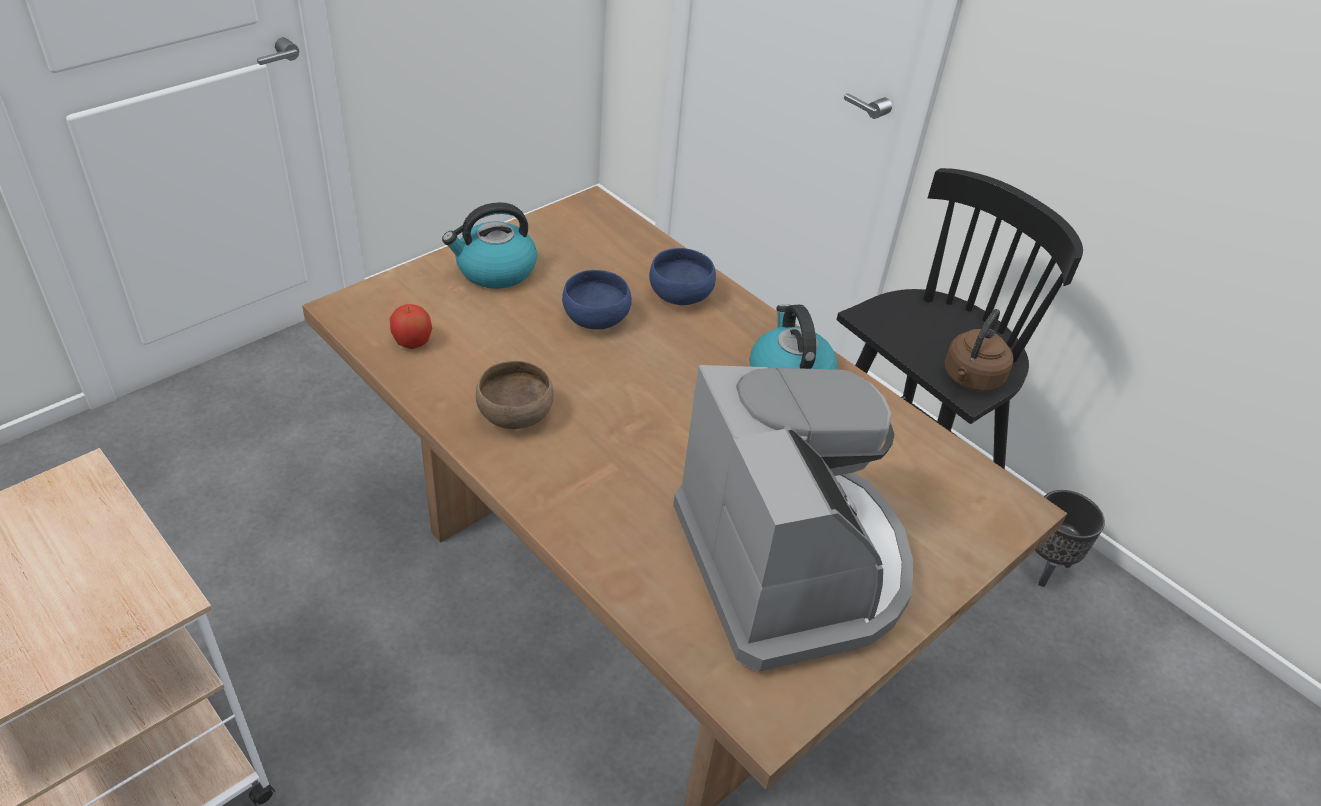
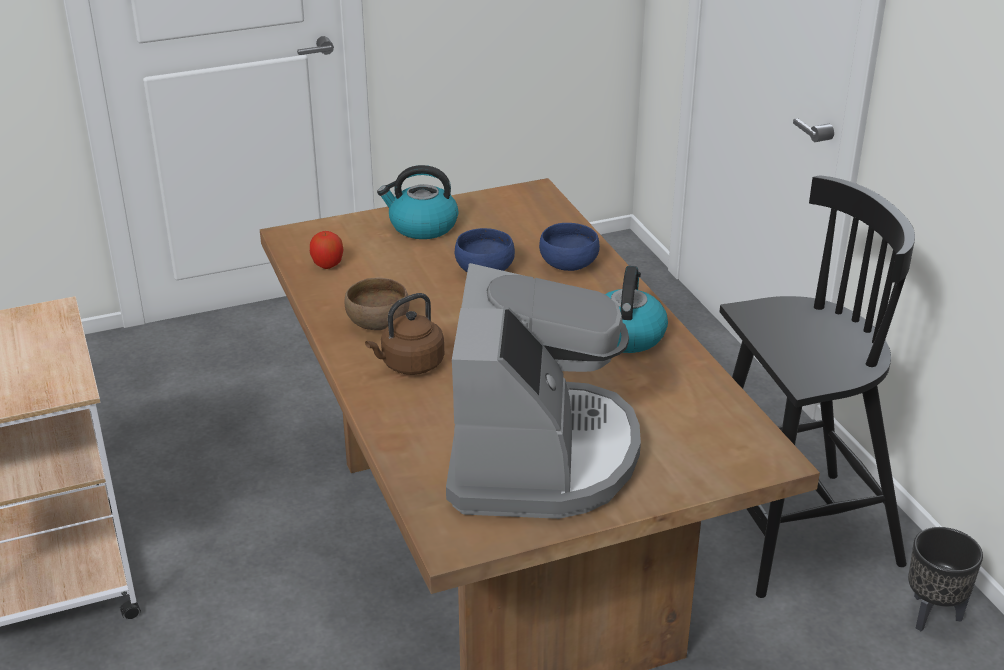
camera: 25 degrees right, 10 degrees down
(970, 379) = (816, 372): brown kettle -> brown kettle (409, 365)

